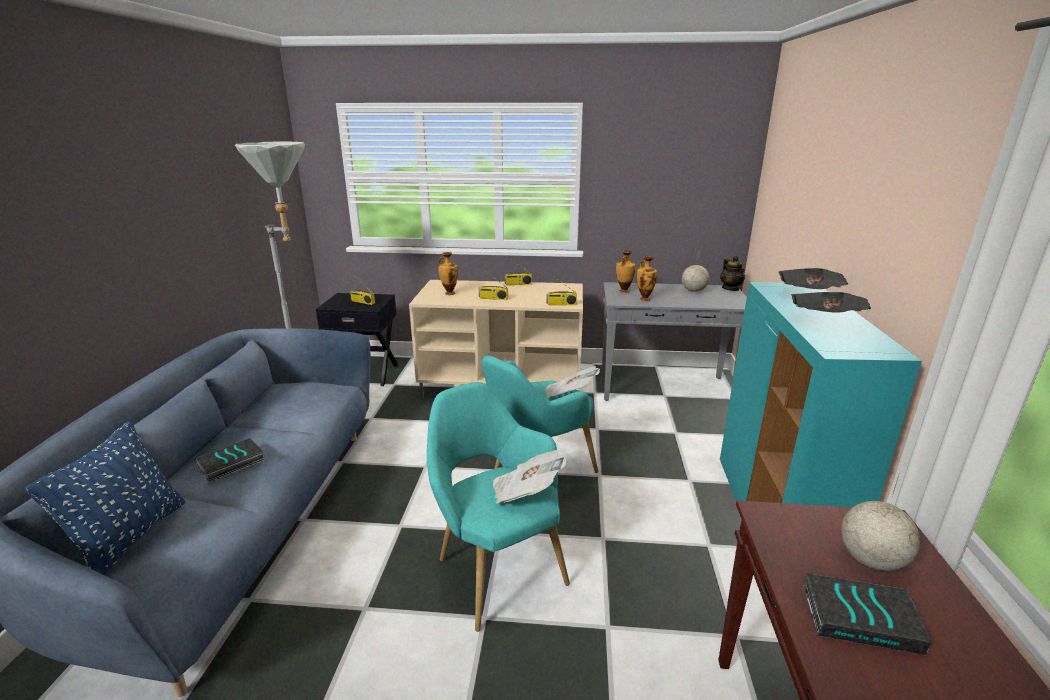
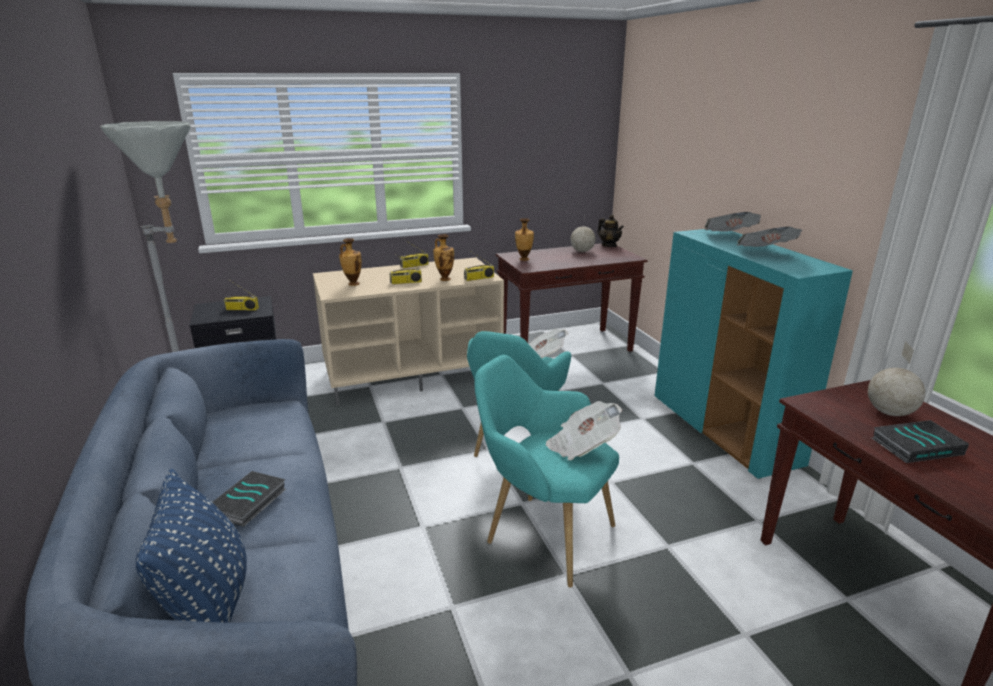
camera: 25 degrees left, 0 degrees up
(644, 299) = (549, 263): vase -> vase (444, 279)
(665, 388) = (566, 348): grey console table -> brown console table

